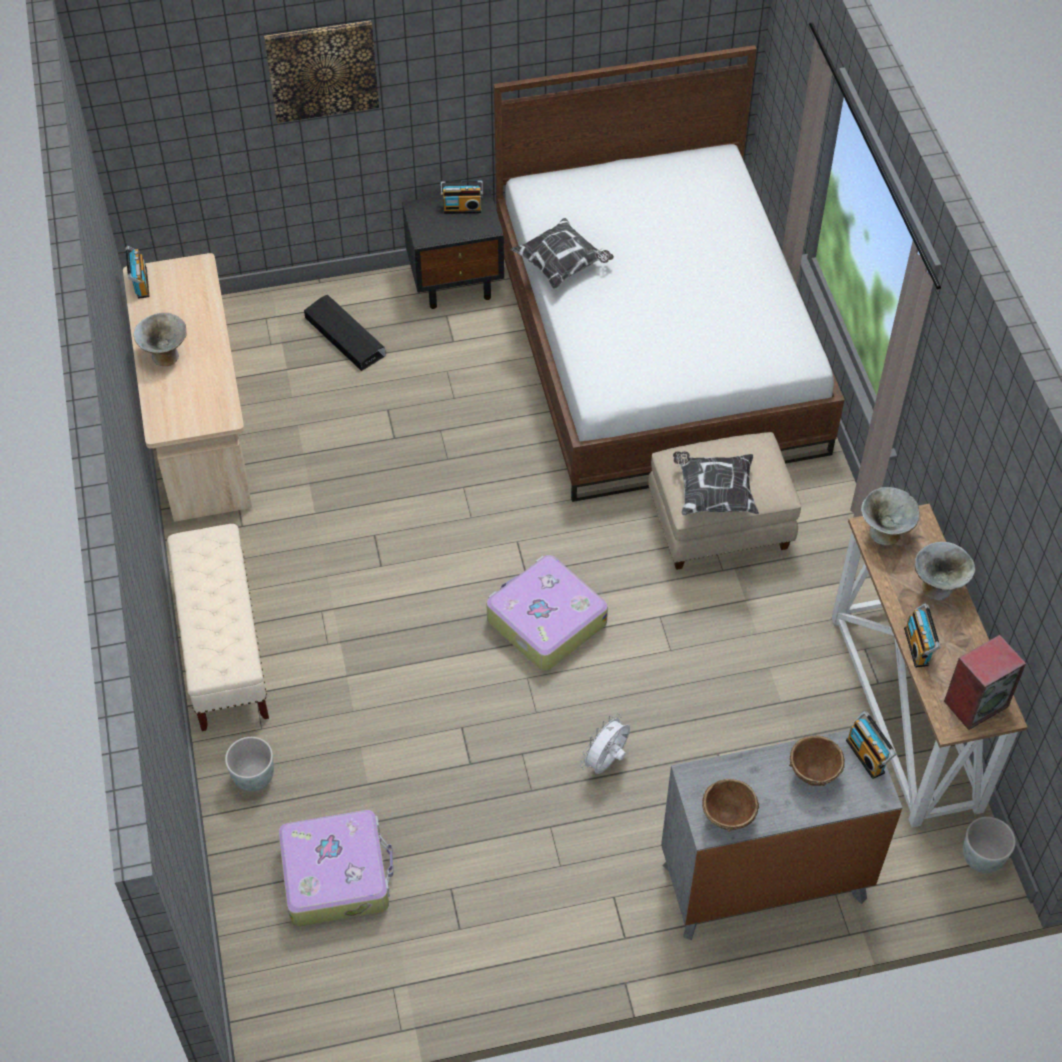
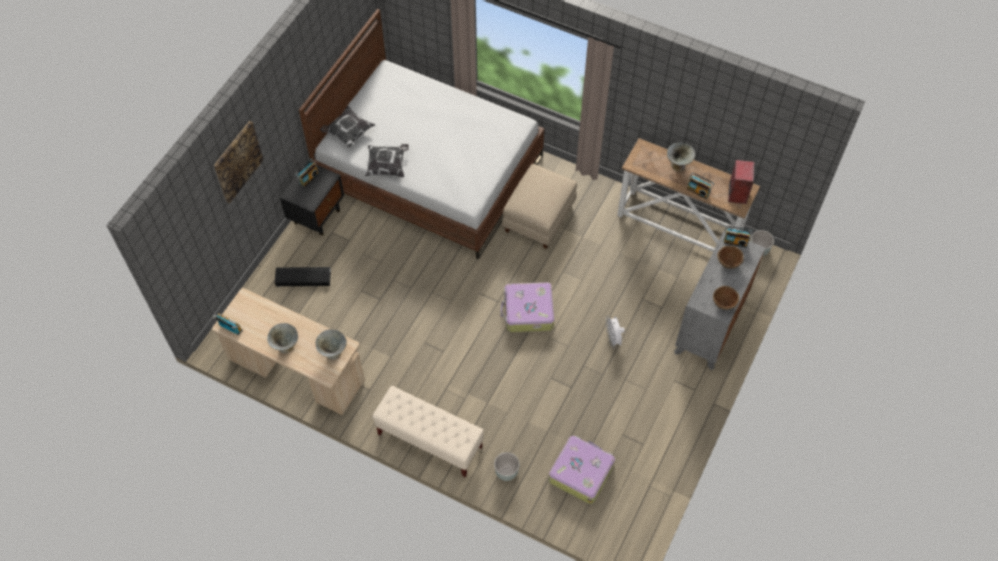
camera: 50 degrees left, 5 degrees up
(714, 494) = (547, 204): pillow -> pillow (348, 133)
(885, 533) = (639, 161): grey bowl -> grey bowl (333, 352)

